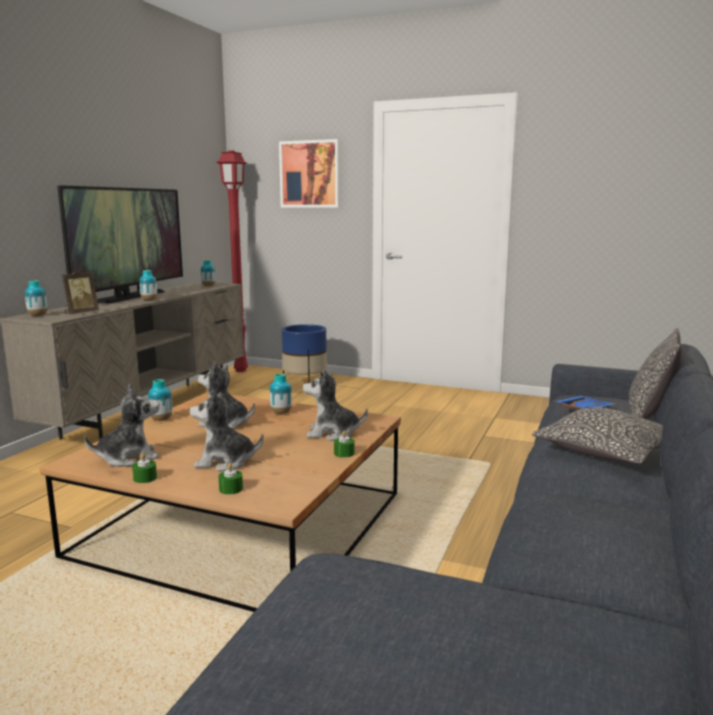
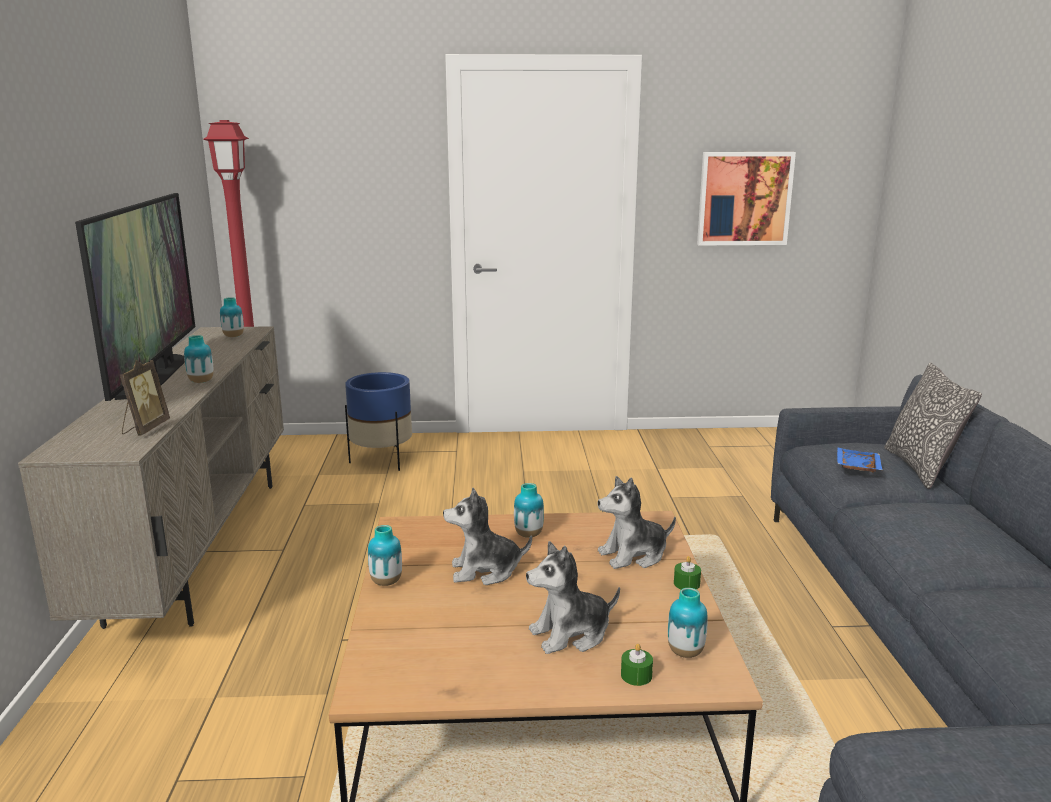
camera: 25 degrees left, 5 degrees up
(38, 315) = (78, 445): vase -> vase (685, 652)
(128, 458) = (436, 661): plush toy -> none
(145, 478) = (507, 690): green candle -> none
(310, 174) = (349, 155): picture -> picture (744, 198)
(606, 450) = (940, 520): pillow -> none

